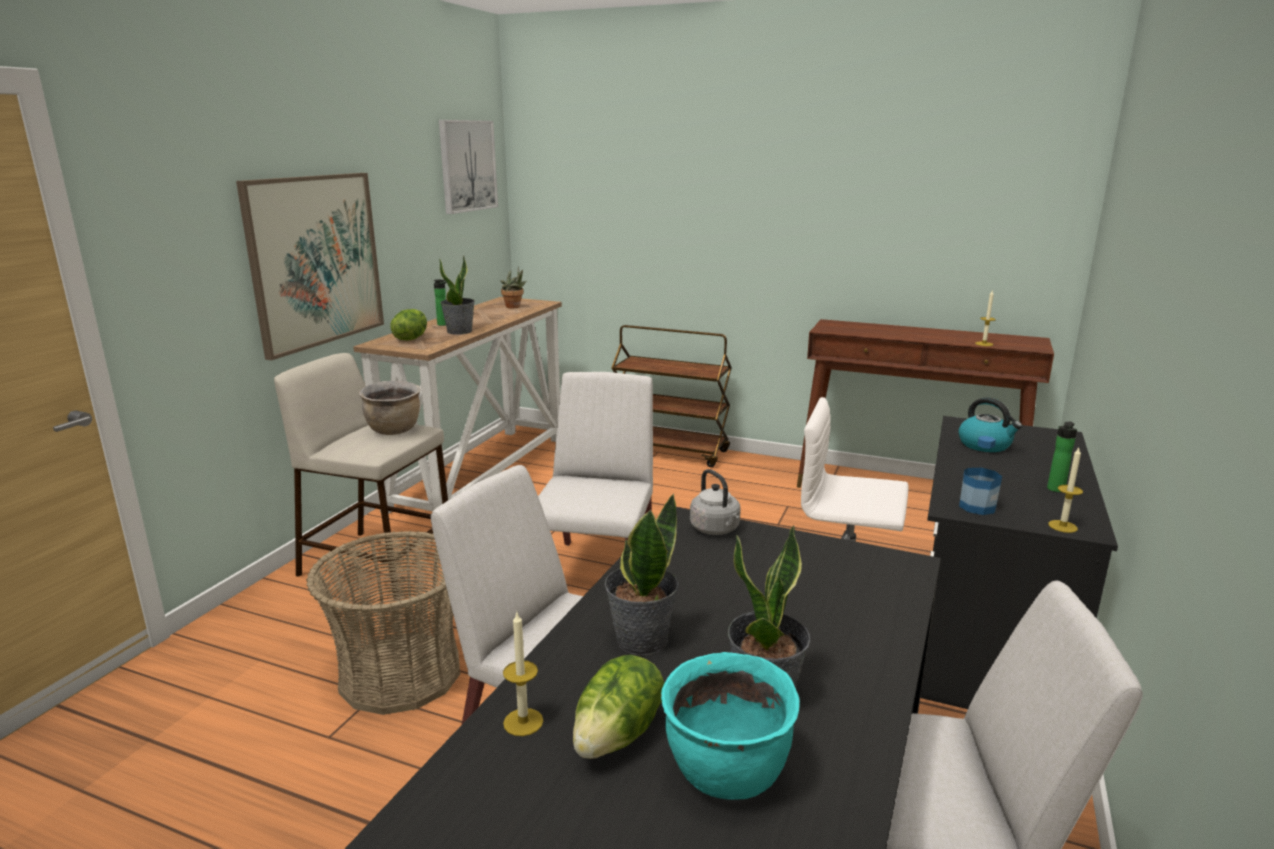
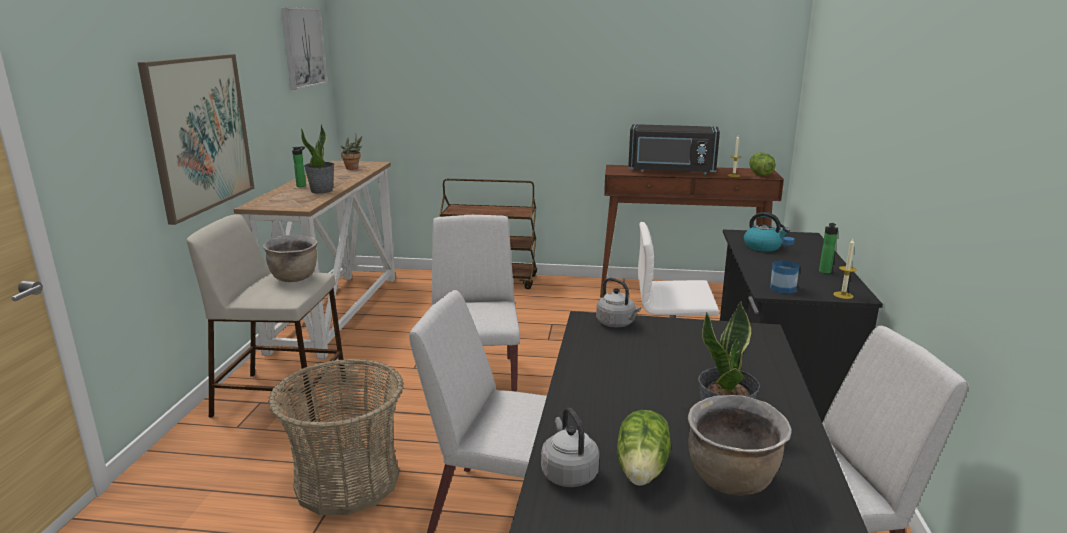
camera: 15 degrees left, 0 degrees up
(411, 338) = (282, 199): lettuce -> lettuce (759, 174)
(523, 722) = (568, 473): candle -> grey kettle
(641, 639) = (614, 405): potted plant -> none
(727, 773) = (731, 480): turquoise cooking pot -> brown cooking pot
(900, 332) = (671, 171): none -> black microwave

